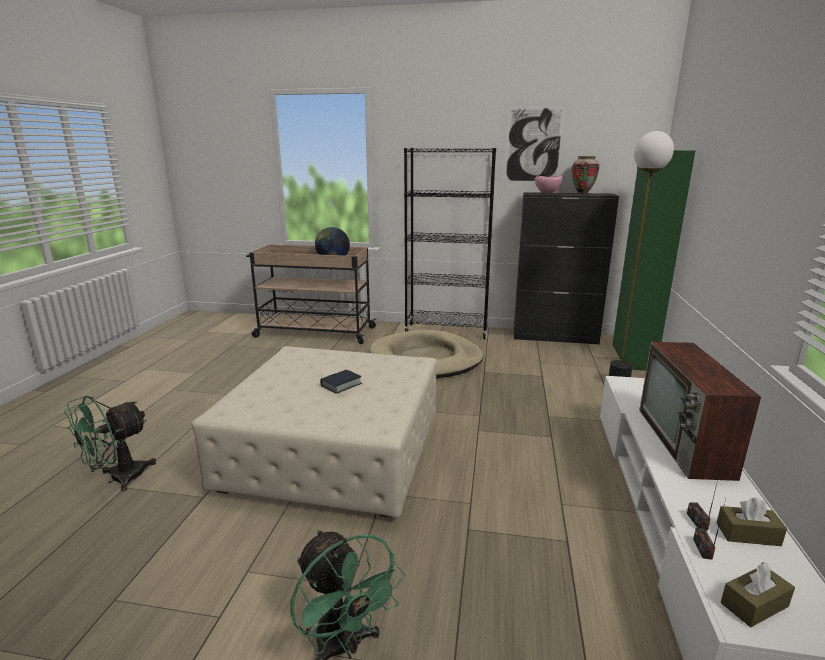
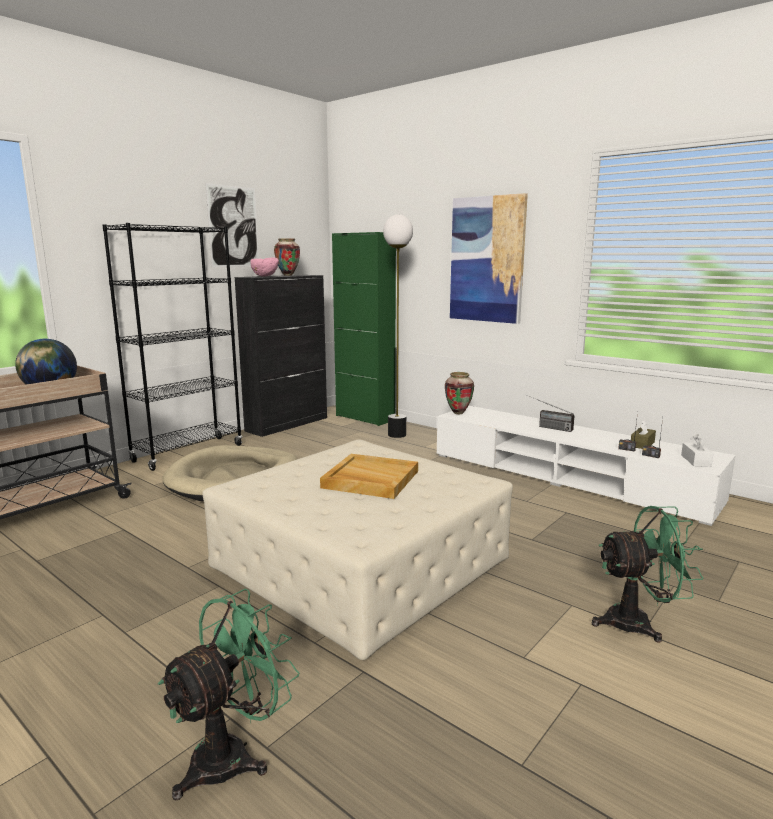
camera: 60 degrees left, 5 degrees down
(118, 479) = (232, 754): green fan -> green fan turned 120 degrees counterclockwise
(341, 385) = (370, 479): book -> beige tray
(636, 382) = (458, 413): none -> vase
(685, 443) = (547, 427): television -> radio
(750, 195) = (487, 260): none -> picture
(754, 604) = (695, 460): brown tissue box -> white tissue box

